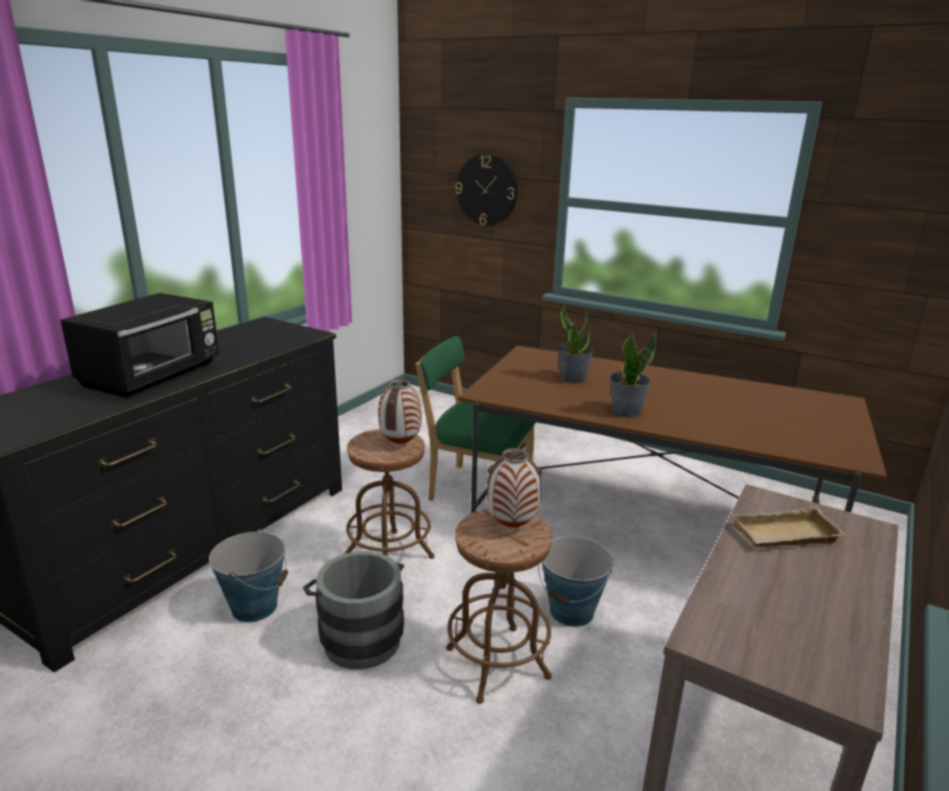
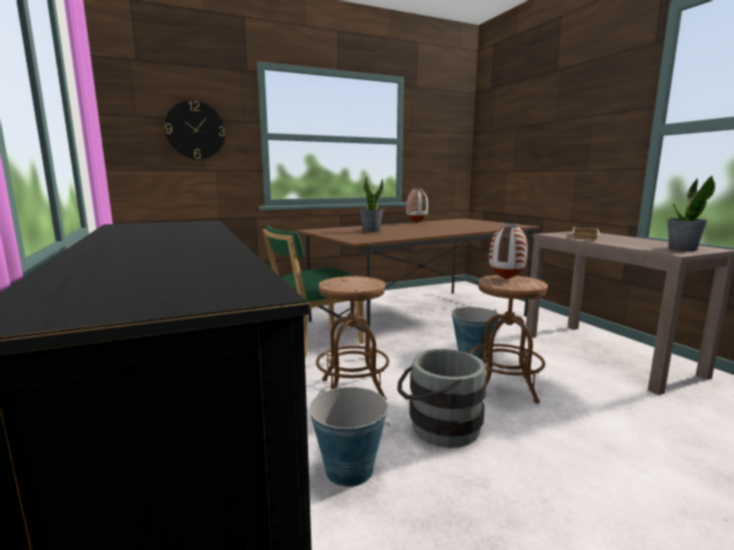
camera: 55 degrees left, 10 degrees down
(154, 376) = (178, 246): black microwave -> none
(400, 443) = (357, 280): vase -> vase (416, 223)
(625, 412) = (431, 232): potted plant -> potted plant (682, 249)

